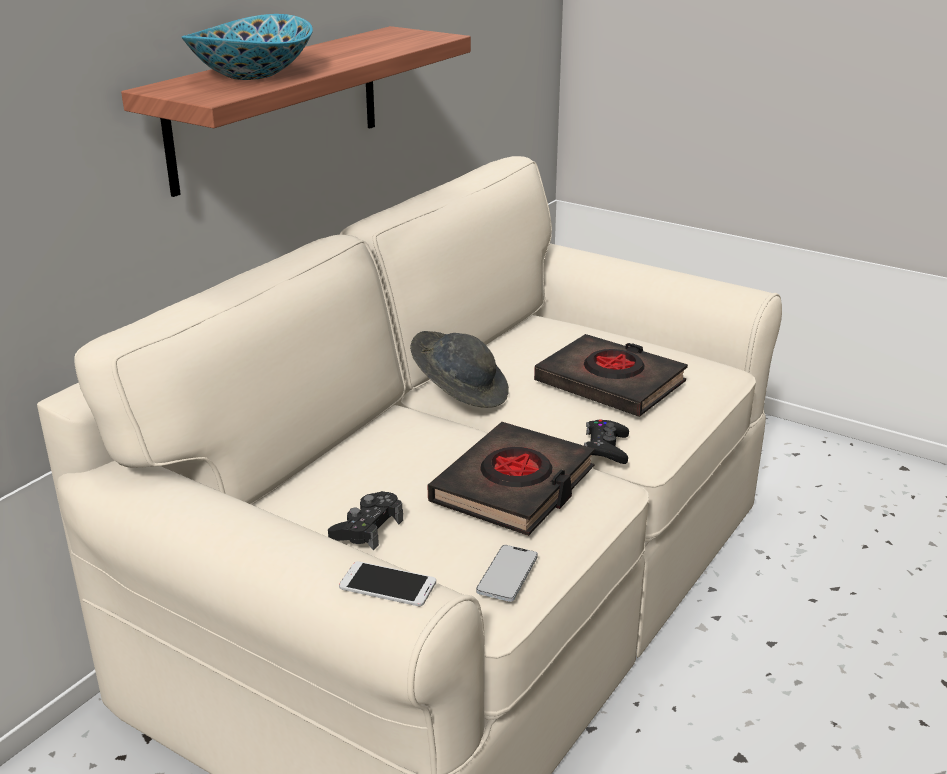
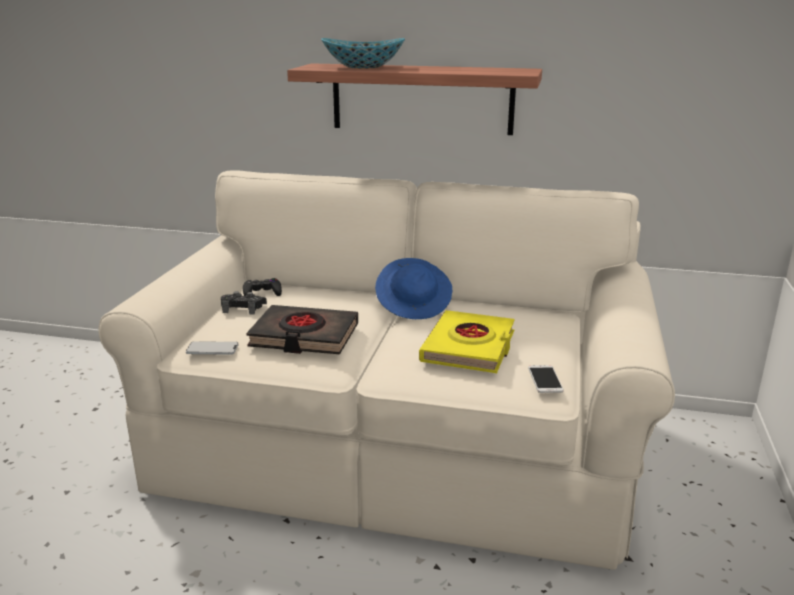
camera: 70 degrees right, 5 degrees down
(387, 585) = (142, 297): phone -> phone (545, 379)
(460, 392) = (414, 305): grey hat -> blue hat
(606, 448) = (374, 359): black game controller -> black game controller (262, 292)
(610, 383) = (469, 348): black book -> yellow book

